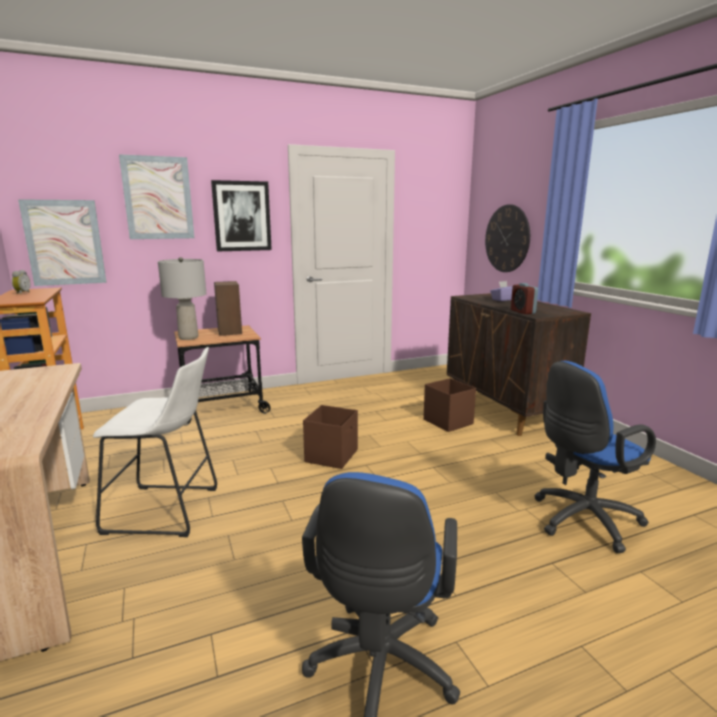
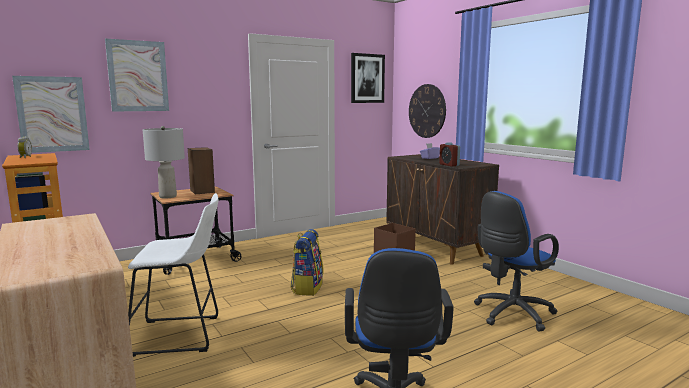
camera: 10 degrees left, 5 degrees down
(242, 216) = (209, 92): picture -> picture (367, 78)
(332, 456) = (307, 287): brown storage box -> backpack

